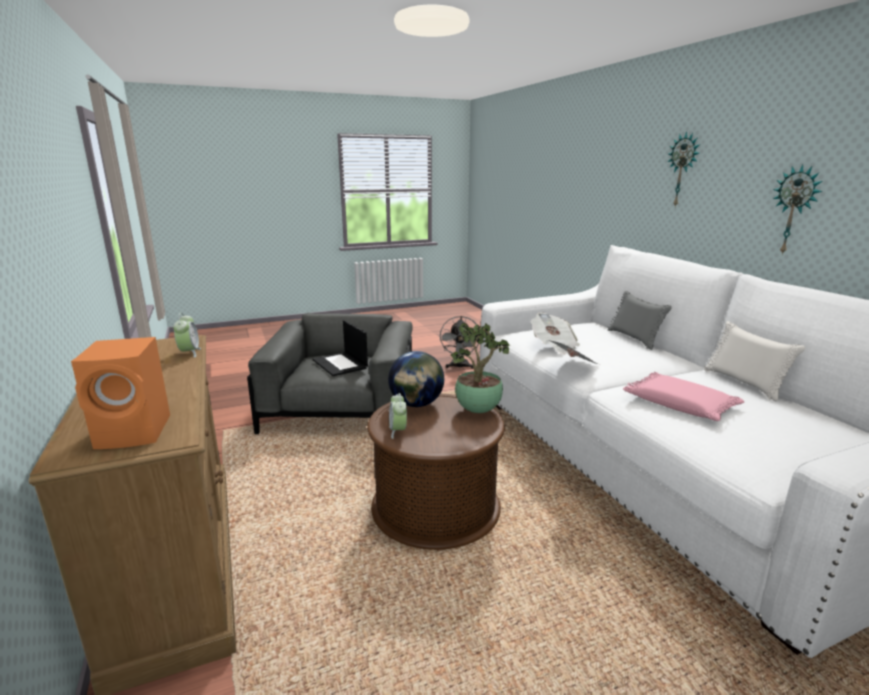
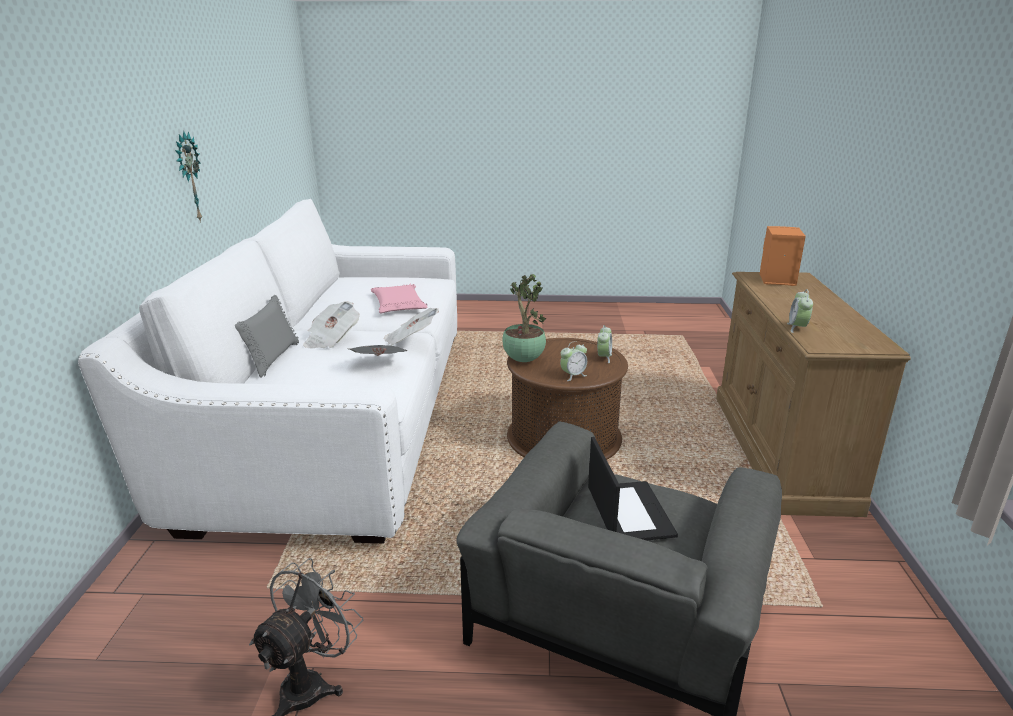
camera: 155 degrees left, 5 degrees up
(416, 404) = (573, 376): globe -> alarm clock
(631, 354) = (331, 340): none -> newspaper
(683, 170) = (89, 160): wall clock -> none
(744, 384) = (317, 307): white pillow -> none

